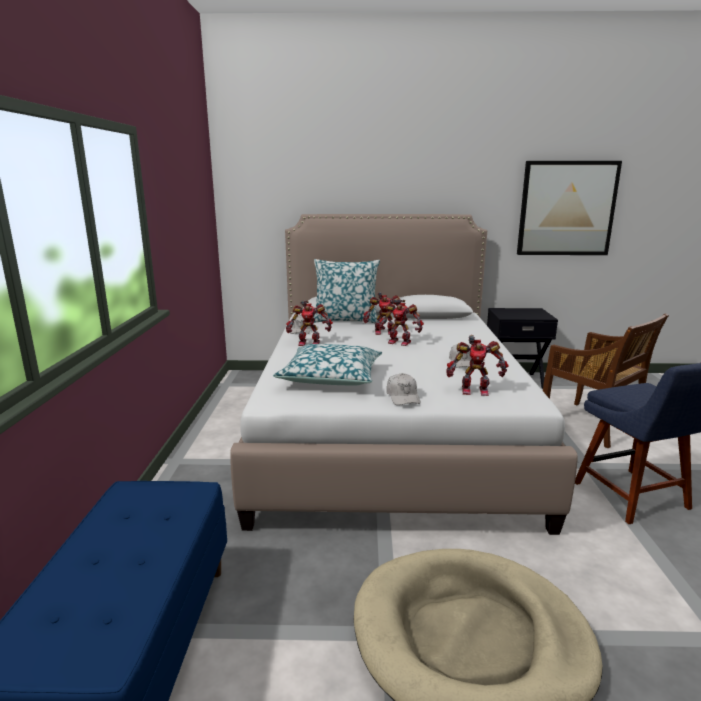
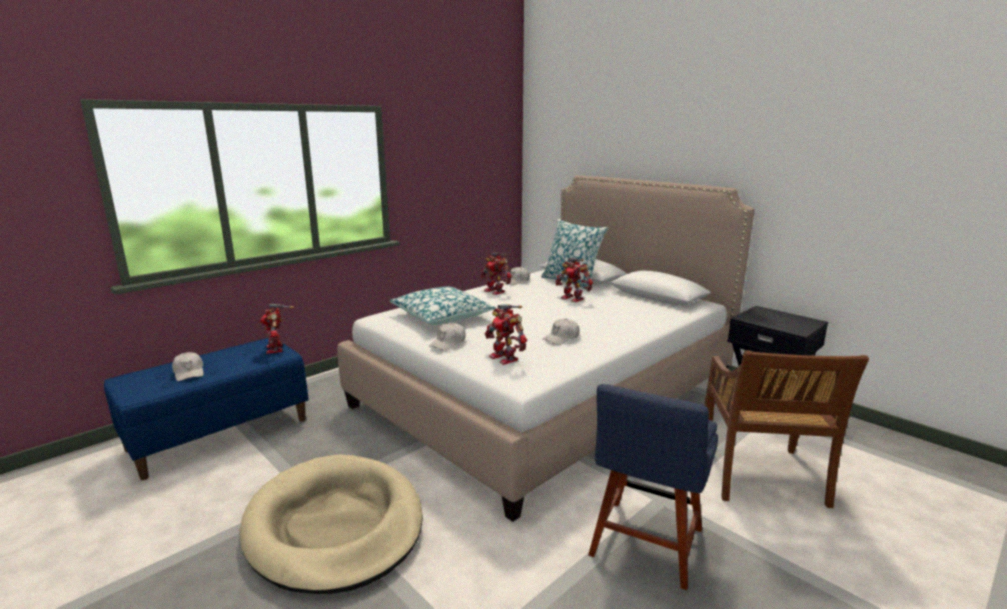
camera: 45 degrees right, 0 degrees up
(108, 580) = (189, 372): none -> white cap
(400, 342) = (561, 309): toy robot -> toy robot (276, 348)
(566, 208) = (877, 191): picture -> none

